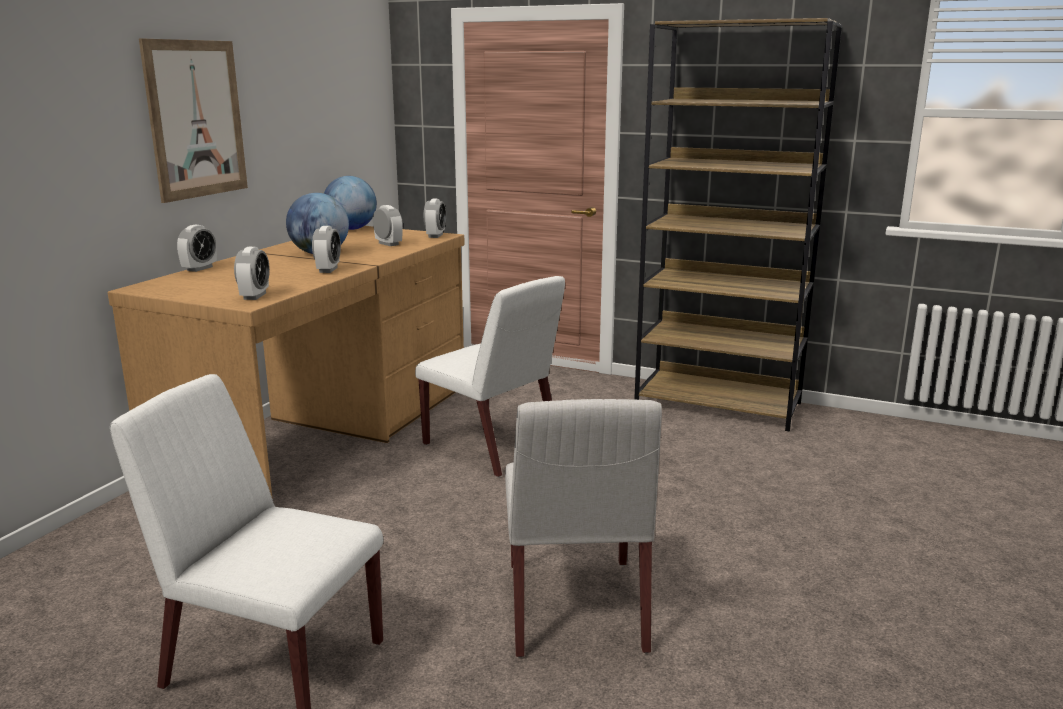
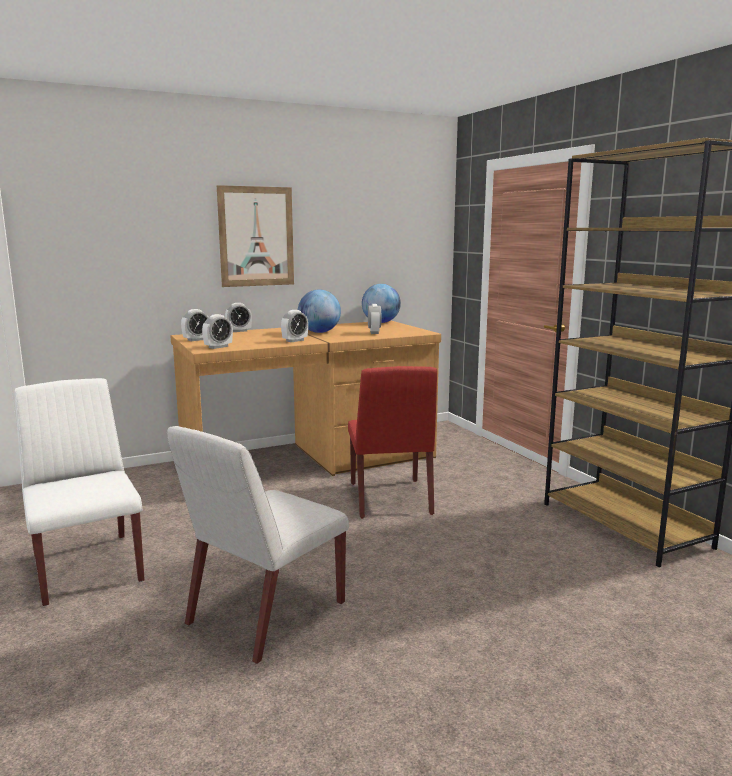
camera: 40 degrees right, 5 degrees down
(435, 236) = (418, 332): alarm clock -> alarm clock (196, 340)
(492, 447) = (390, 499): white chair -> red chair

